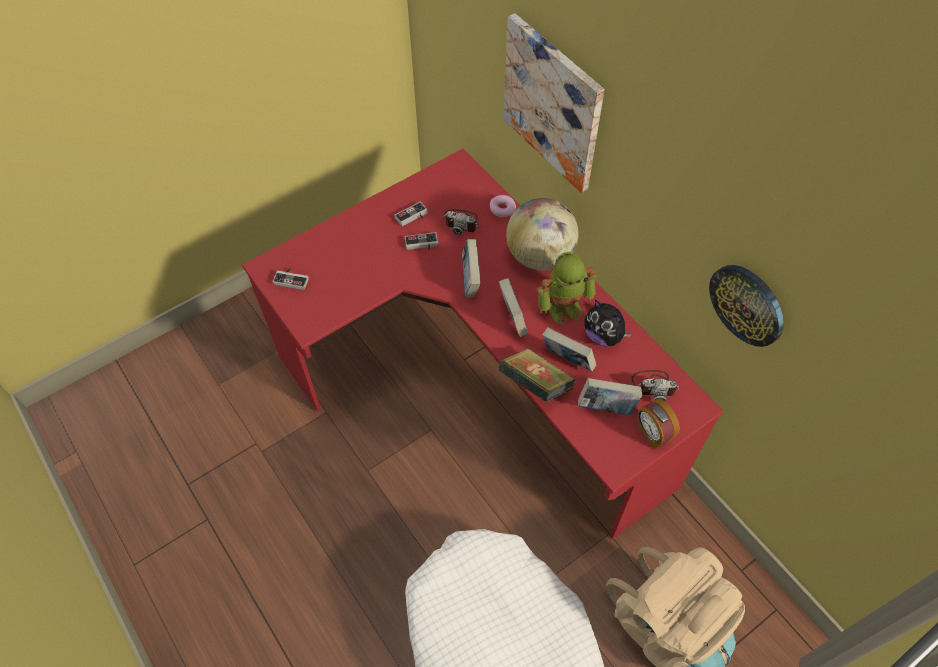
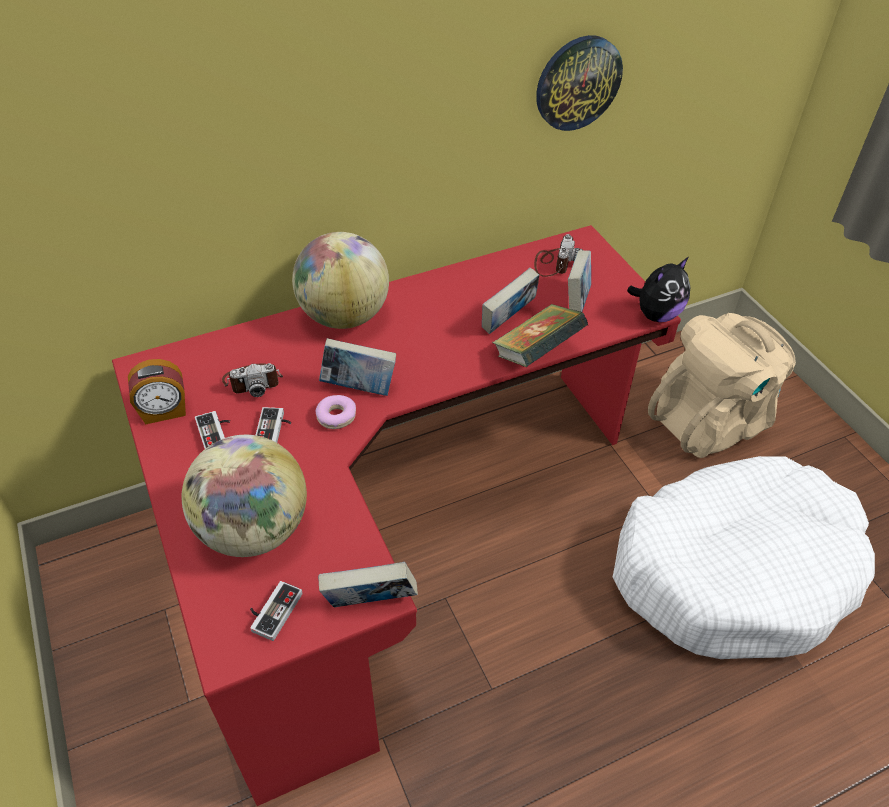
camera: 80 degrees left, 10 degrees down
(344, 256) = (254, 530): none -> globe
(461, 222) = (253, 381): camera -> camera turned 45 degrees clockwise
(502, 209) = (250, 337): donut -> donut (336, 416)
(512, 318) = (434, 357): book -> book (370, 603)
(553, 103) = (249, 119): picture -> none
(564, 306) = (429, 310): toy robot -> none
(603, 336) = (481, 286): plush toy -> plush toy (656, 314)
(653, 433) = (613, 275): alarm clock -> alarm clock (164, 411)

